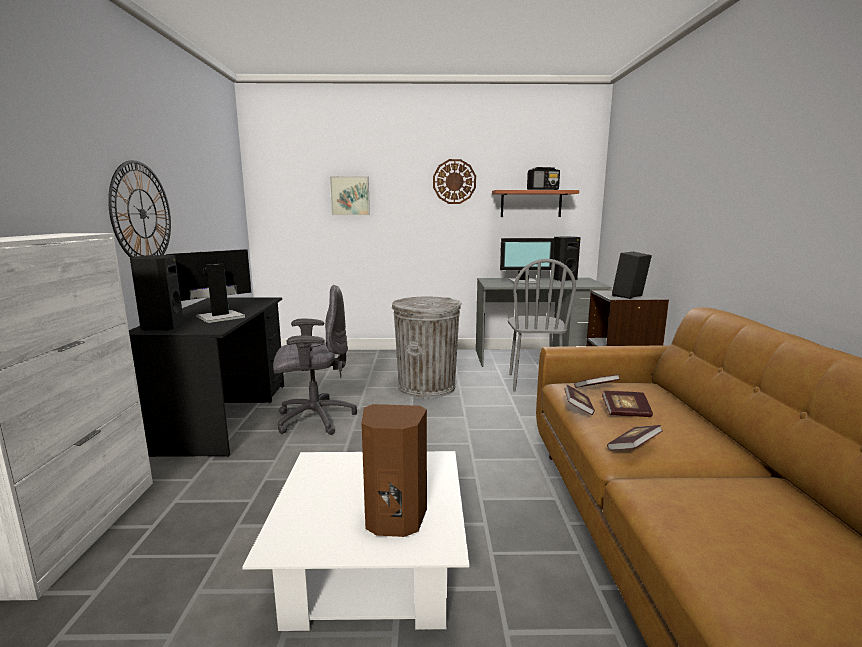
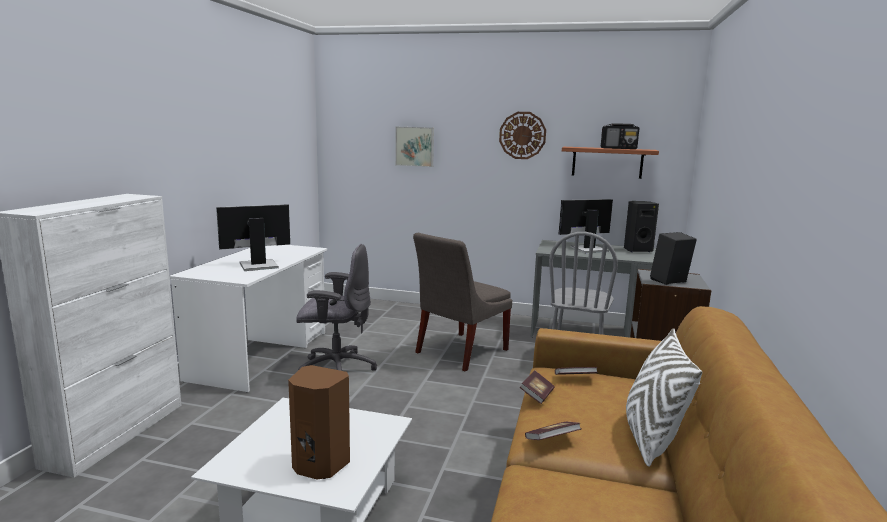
camera: 15 degrees right, 0 degrees up
(142, 213) = (202, 170): wall clock -> none
(161, 327) = (205, 272): black speaker -> none
(224, 416) = (261, 355): black desk -> white desk
(426, 387) = (459, 352): grey trash can -> grey chair
(523, 281) = (587, 249): monitor -> monitor turned 150 degrees clockwise
(626, 413) = (580, 407): book -> none
(711, 431) = (651, 439): none -> white pillow

